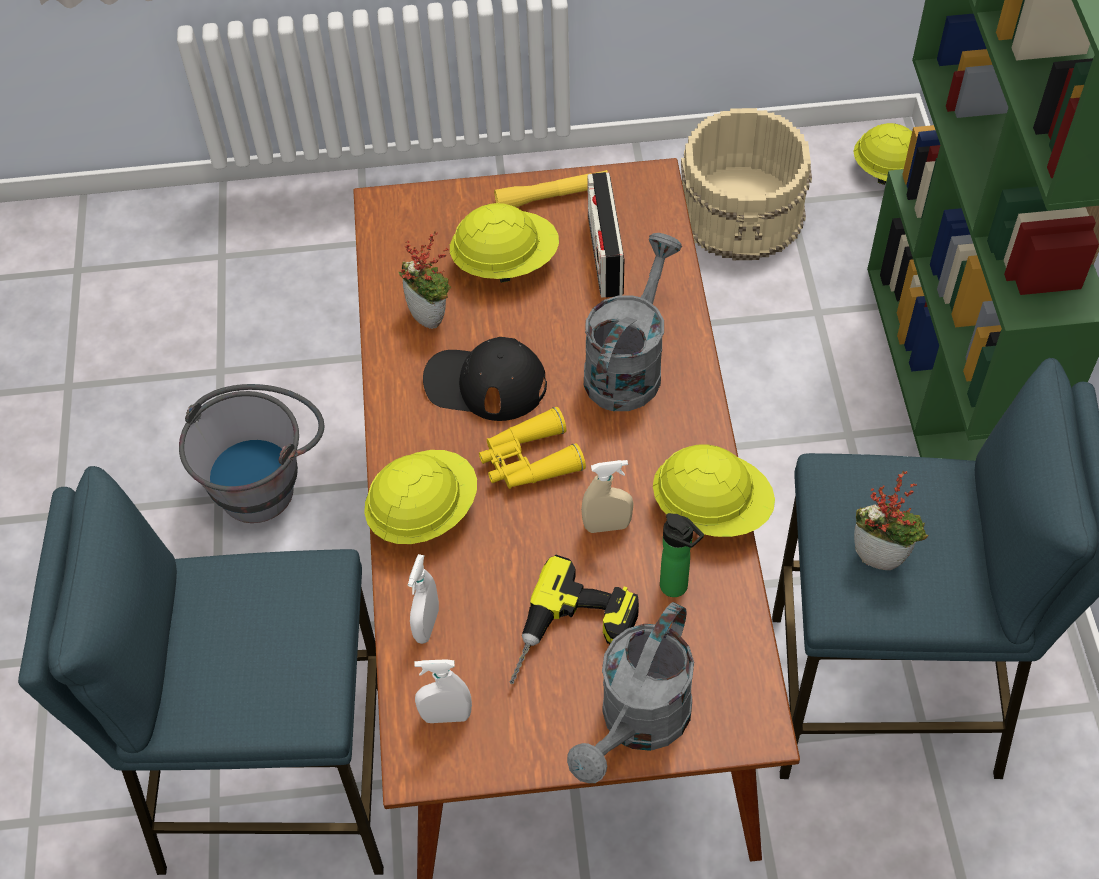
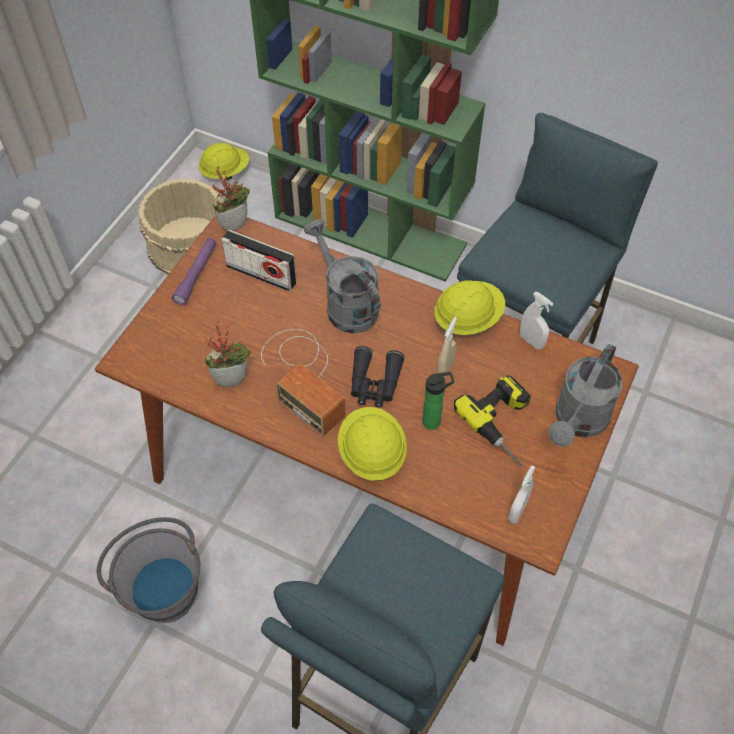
camera: 60 degrees left, 0 degrees up
(427, 625) = (450, 490): white spray bottle -> white spray bottle (531, 341)
(485, 383) = (304, 377): black cap -> radio
(505, 262) = (224, 322): yellow hard hat -> none
(529, 460) = (374, 383): yellow binoculars -> black binoculars
(552, 196) = (196, 275): yellow flashlight -> purple flashlight
(638, 724) = (578, 422): grey watering can -> grey watering can turned 60 degrees clockwise
(677, 588) = (506, 360): bottle -> bottle (434, 421)
(882, 556) = (548, 265): potted plant -> potted plant (234, 223)

